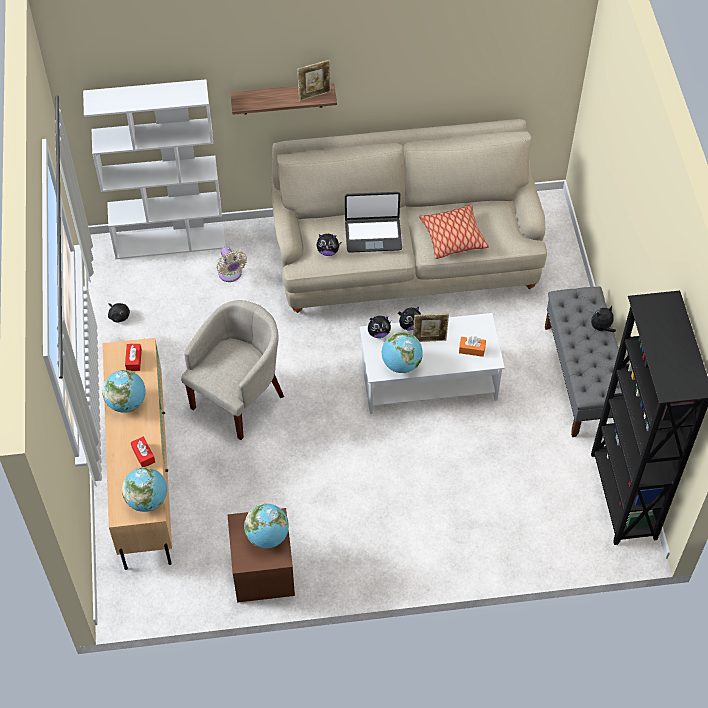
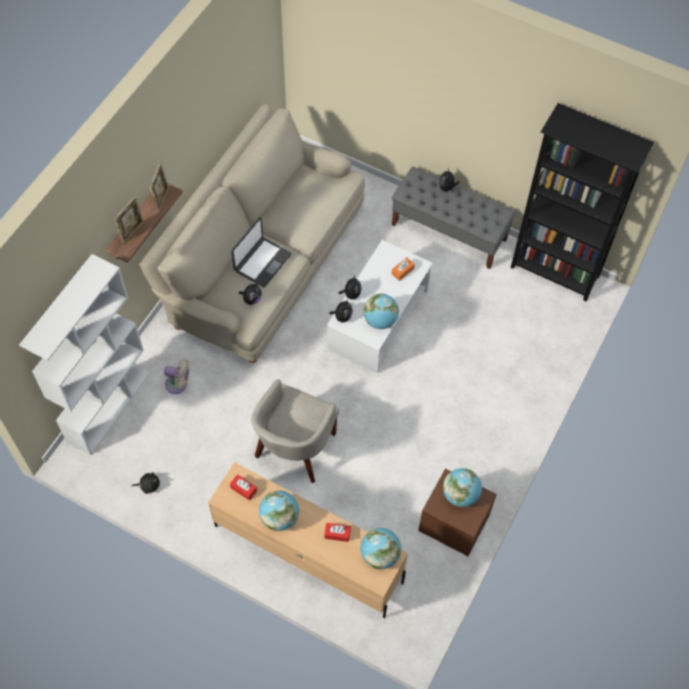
camera: 55 degrees left, 5 degrees up
(238, 398) = (295, 449): beige armchair -> beige armchair turned 135 degrees counterclockwise
(429, 339) = (373, 290): picture frame -> picture frame (132, 231)
(453, 237) = (306, 217): pillow -> none

